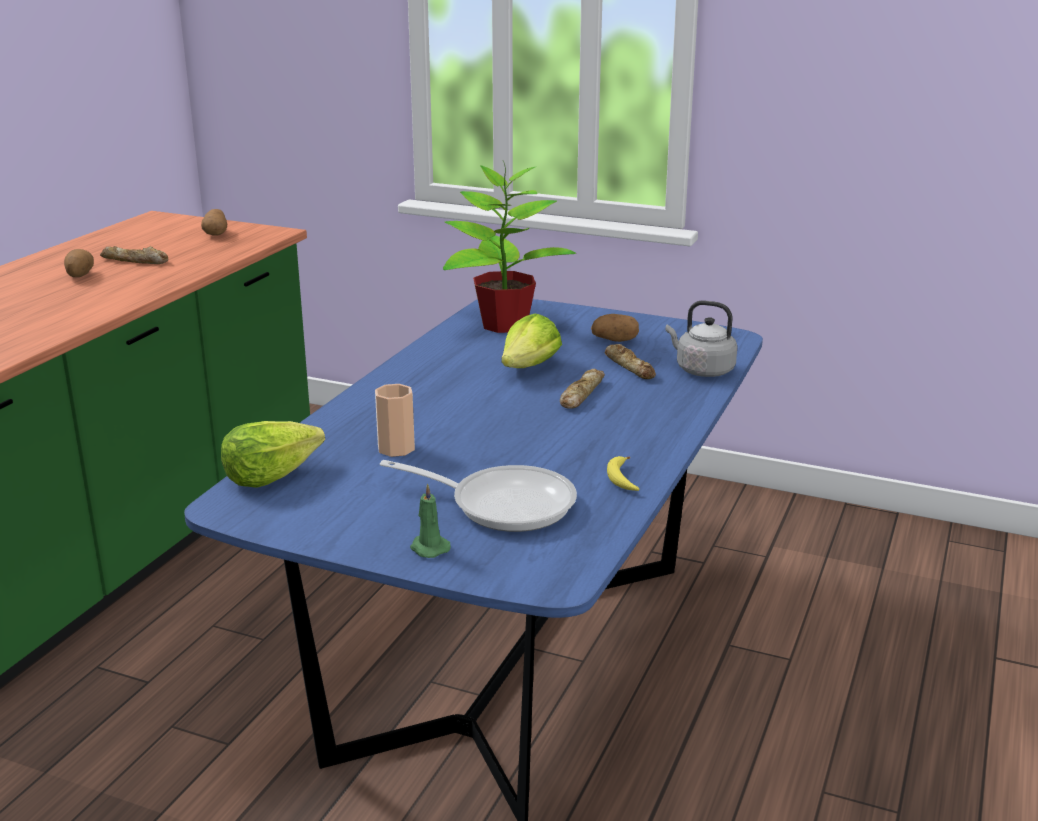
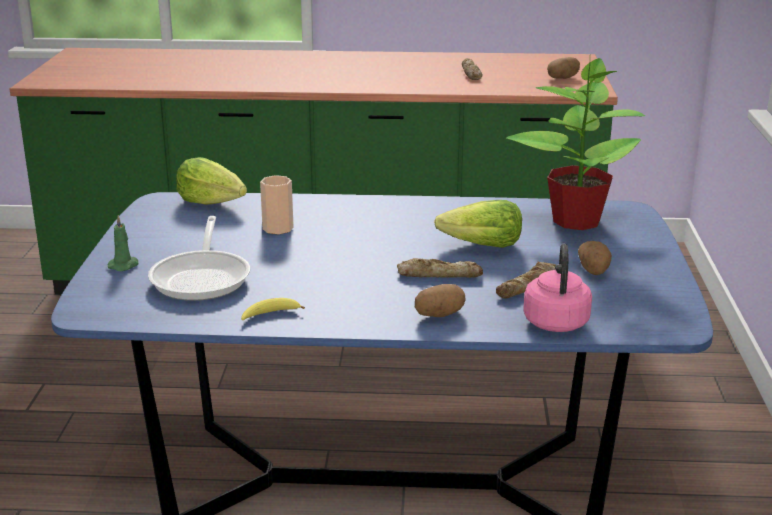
camera: 70 degrees right, 0 degrees up
(79, 275) = (424, 69): potato -> potato (439, 314)
(701, 370) = (556, 321): grey kettle -> pink kettle

